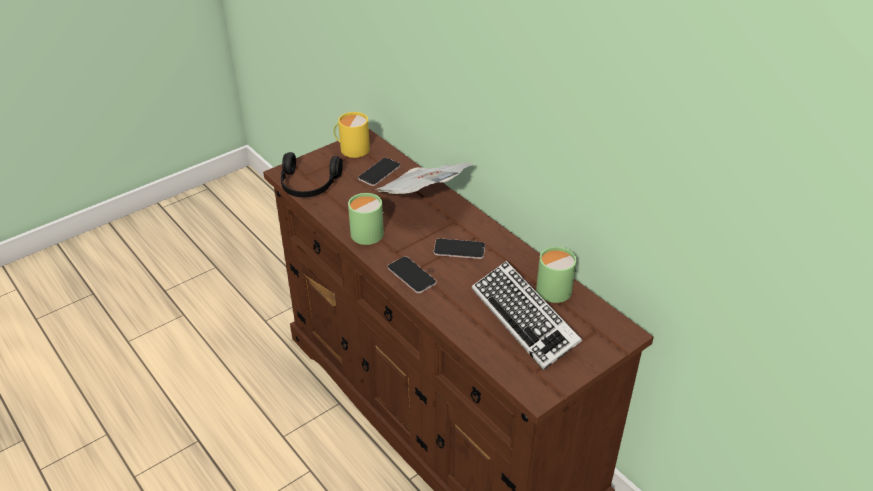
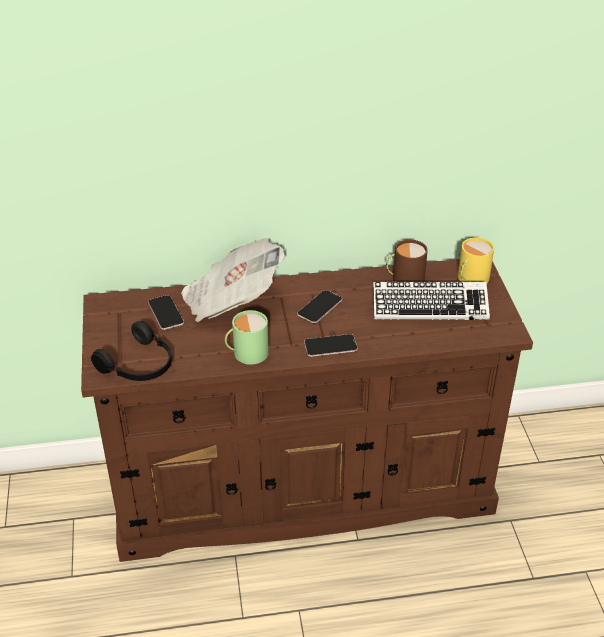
camera: 60 degrees left, 0 degrees up
(352, 148) = (107, 316): yellow mug -> yellow mug (470, 278)
(552, 287) = (404, 278): green mug -> brown mug

